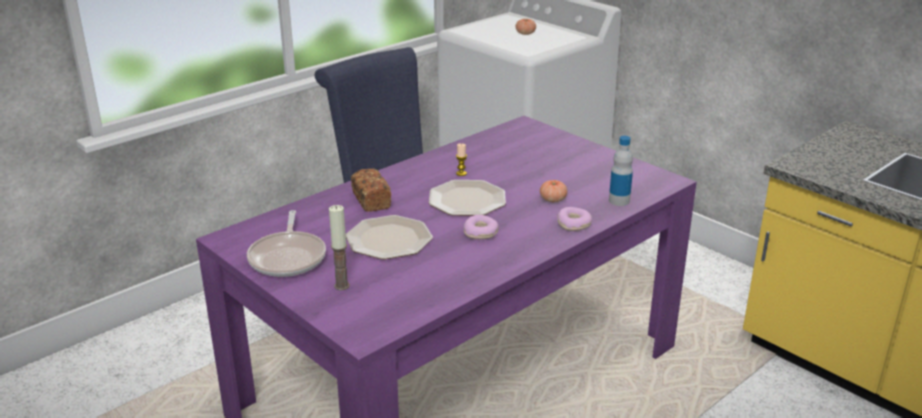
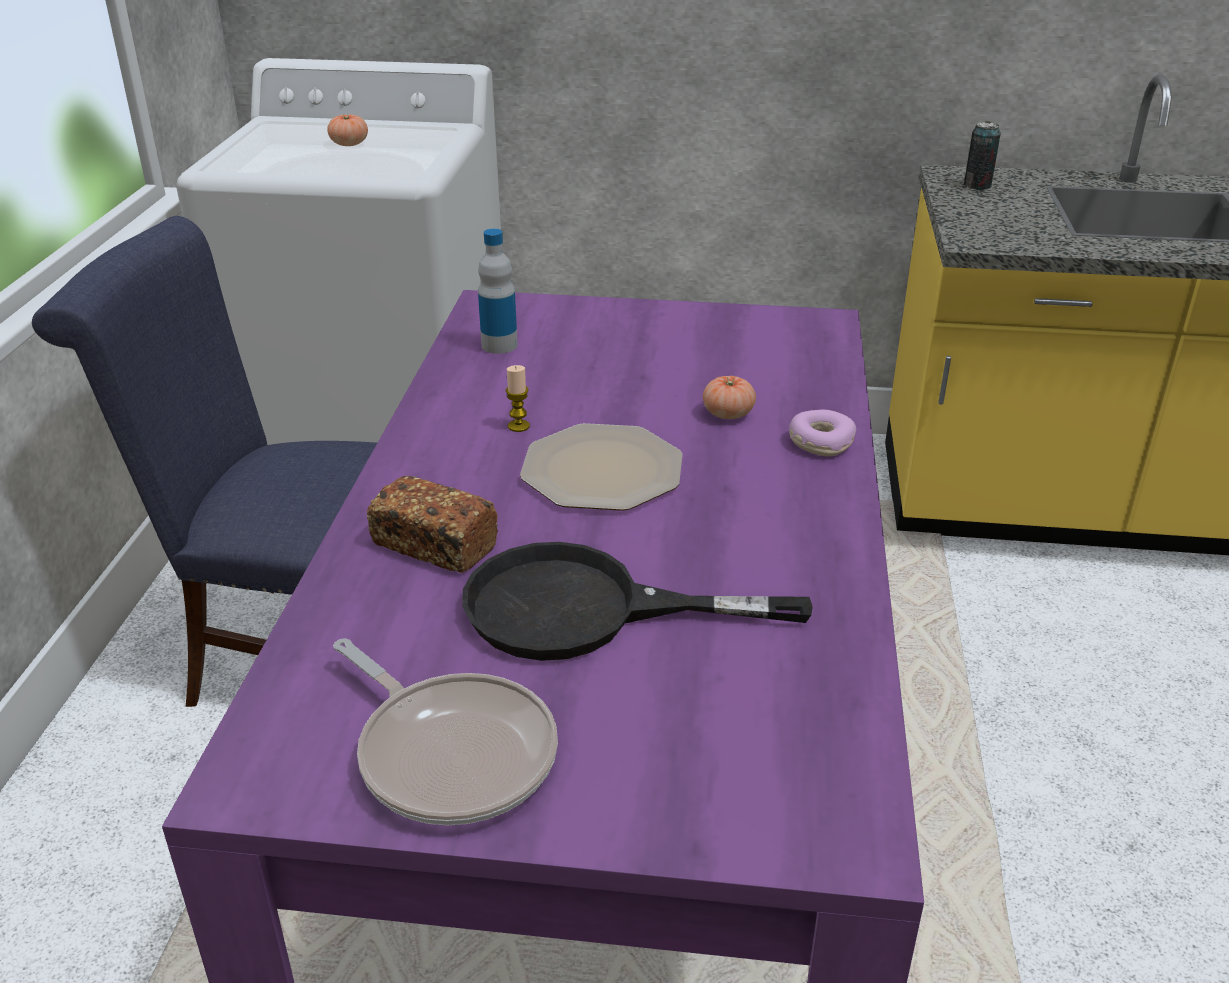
camera: 40 degrees left, 5 degrees up
(341, 286) = (651, 756): candle -> none
(388, 239) = (586, 610): plate -> black frying pan
(481, 233) = (717, 521): donut -> none
(619, 201) = (817, 377): bottle -> bottle (499, 345)
(857, 140) = (977, 186): none -> can

